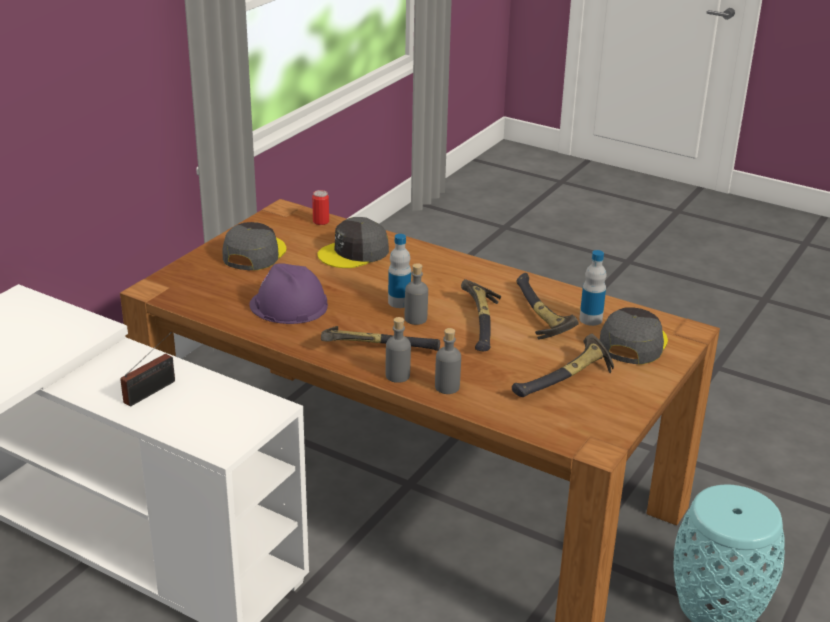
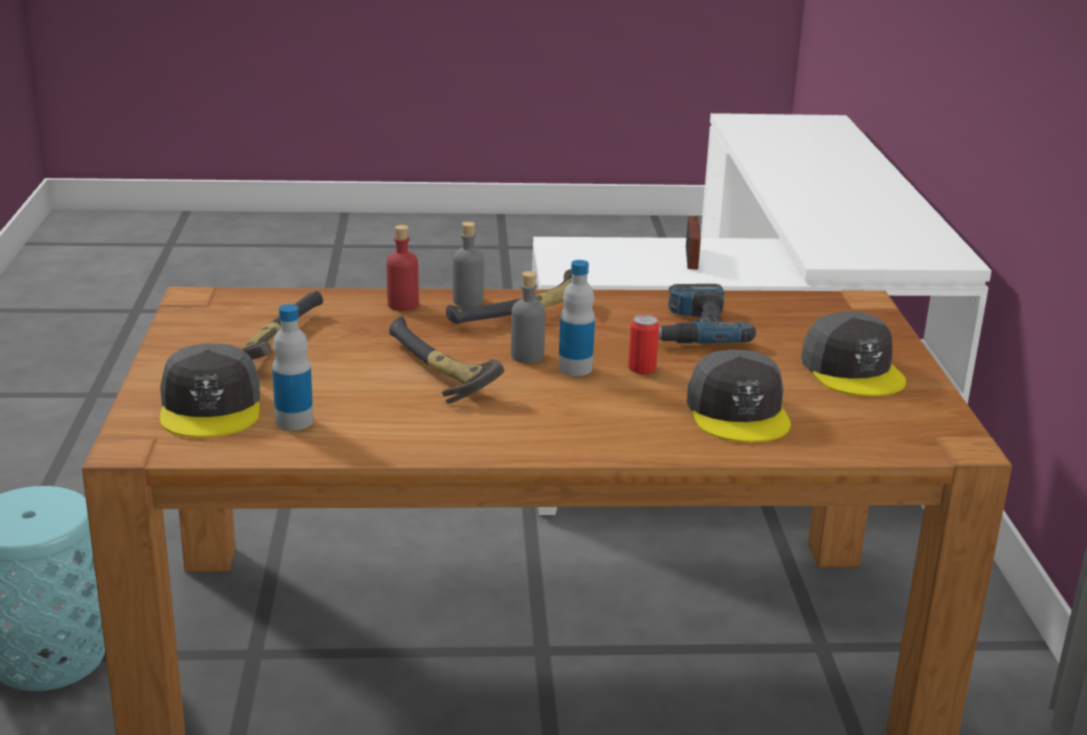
camera: 145 degrees right, 5 degrees down
(288, 305) = (693, 328): purple hard hat -> power drill
(321, 221) = (873, 445): can -> can (642, 368)
(354, 253) = (738, 412): grey cap -> grey cap turned 150 degrees clockwise
(447, 387) = (403, 305): grey bottle -> red bottle
(538, 316) = (373, 404): hammer -> none

